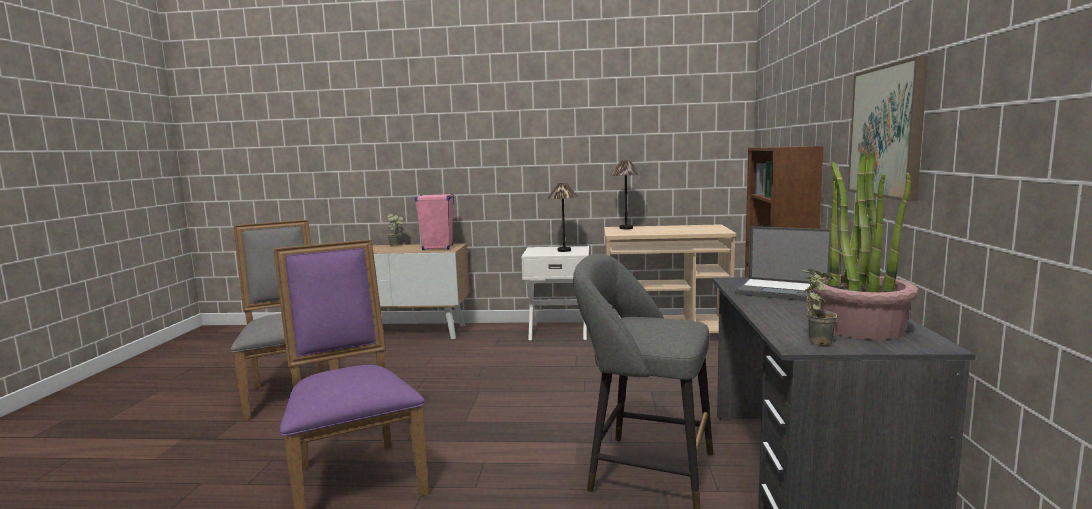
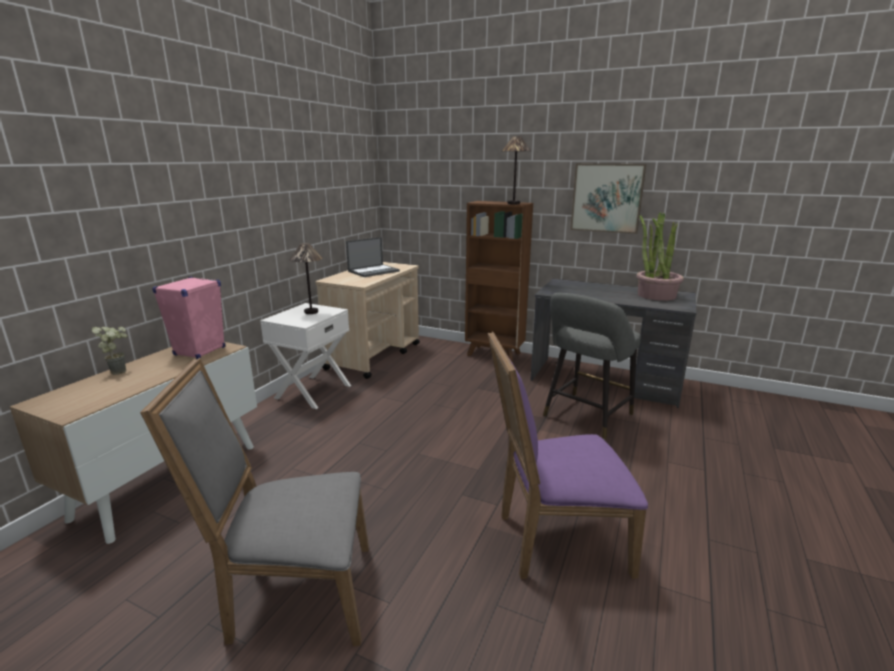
camera: 70 degrees left, 10 degrees up
(625, 228) = (339, 278): table lamp -> table lamp (513, 203)
(784, 291) = (580, 290): laptop -> laptop (374, 271)
(814, 340) = (676, 304): potted plant -> none

